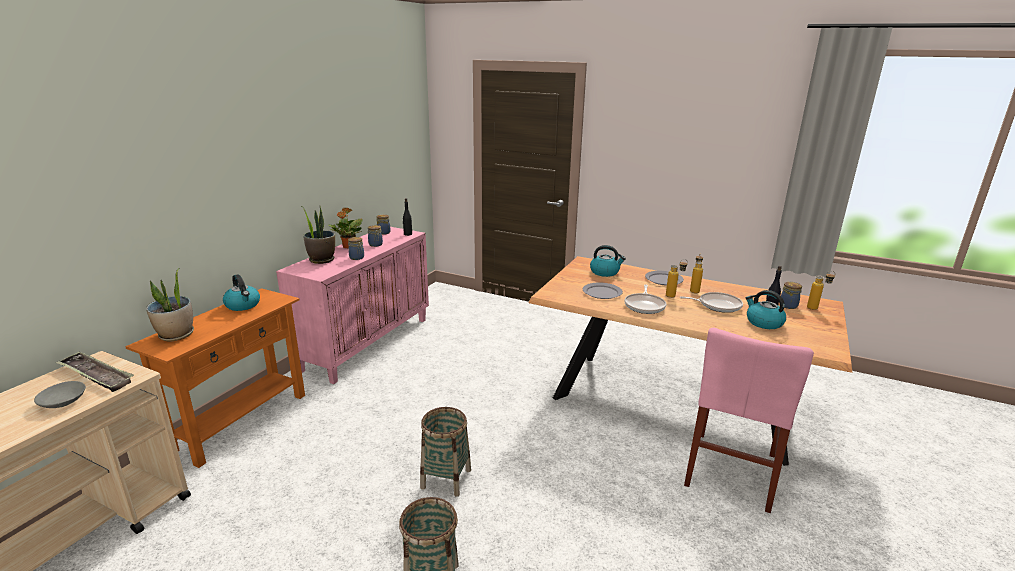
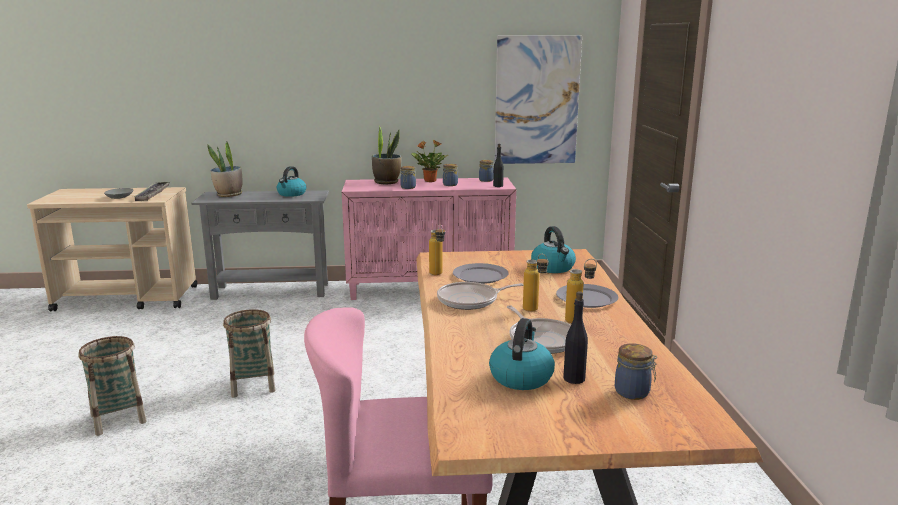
camera: 60 degrees right, 5 degrees down
(241, 422) = (271, 291): orange console table -> grey console table
(393, 156) = (537, 101): none -> picture
(816, 308) = (663, 419): bottle -> bottle (437, 275)

